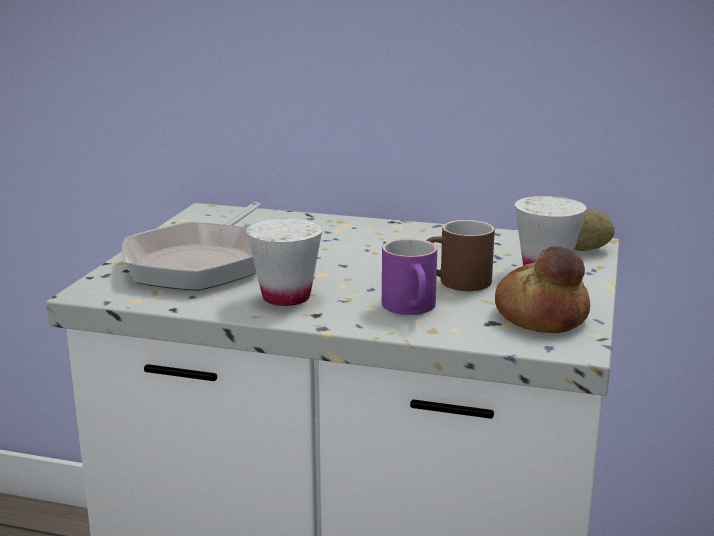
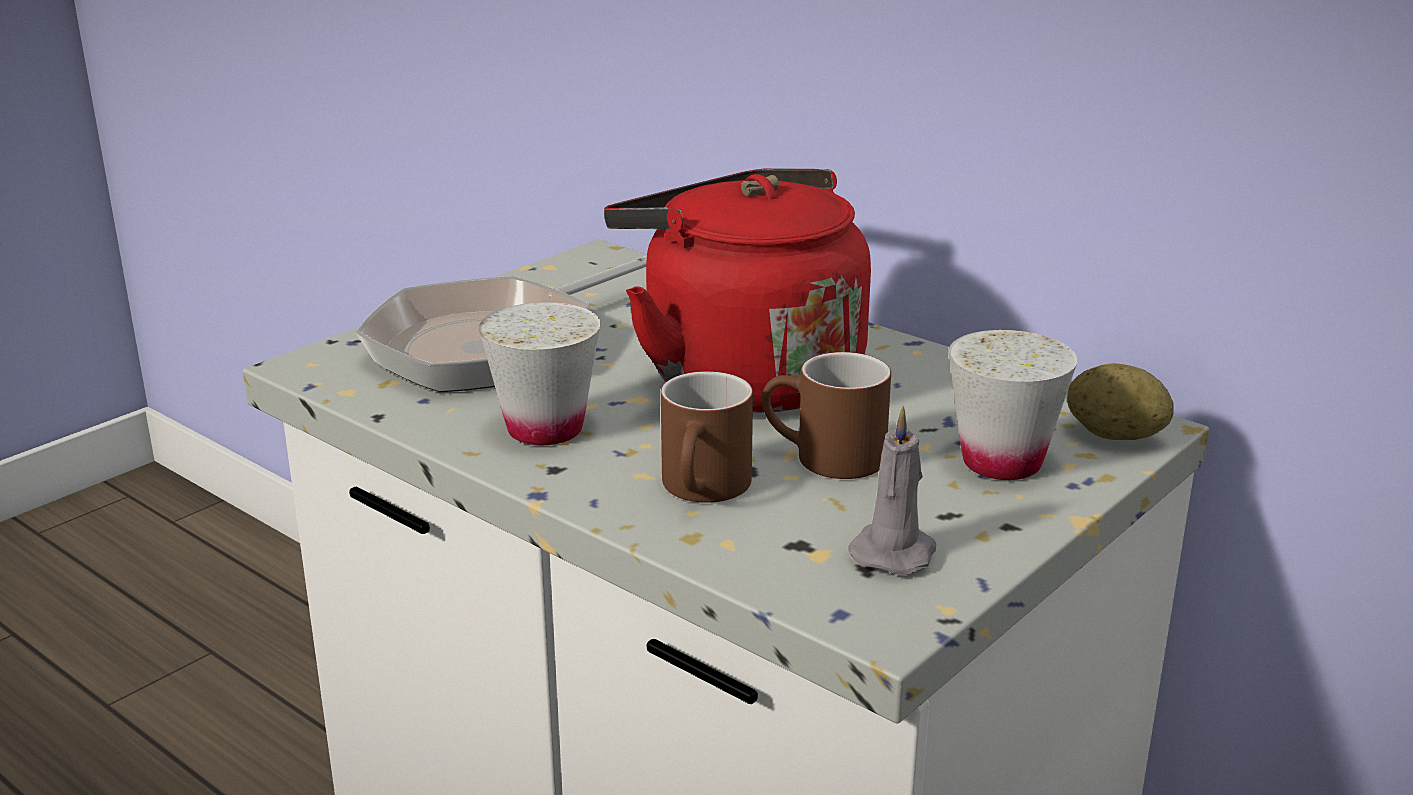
camera: 25 degrees right, 5 degrees up
(366, 254) = (742, 376): none -> red kettle
(413, 308) = (705, 490): purple mug -> brown mug
(542, 316) = (894, 551): bread -> grey candle

